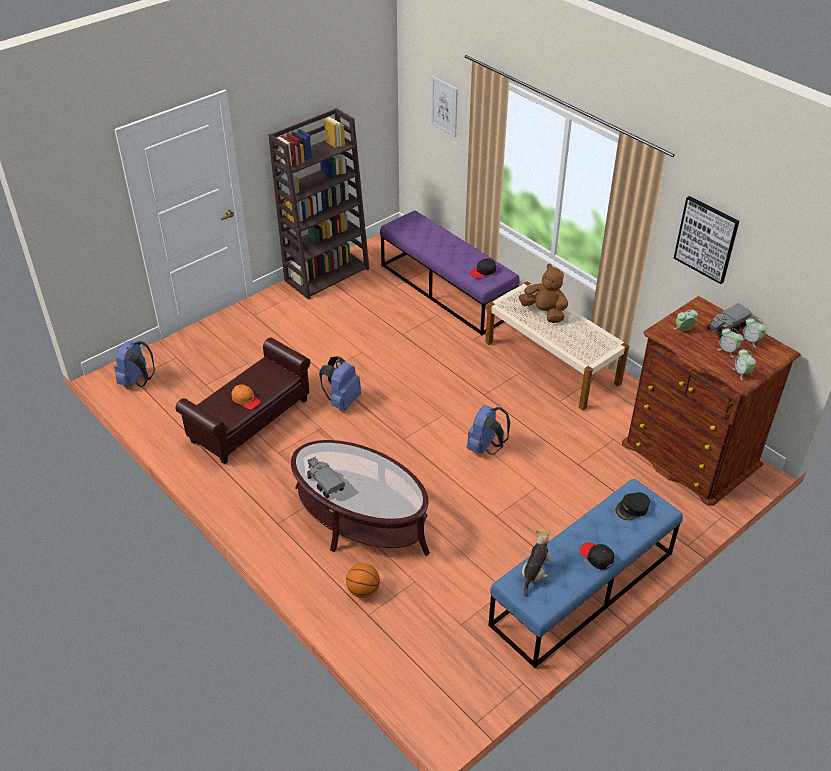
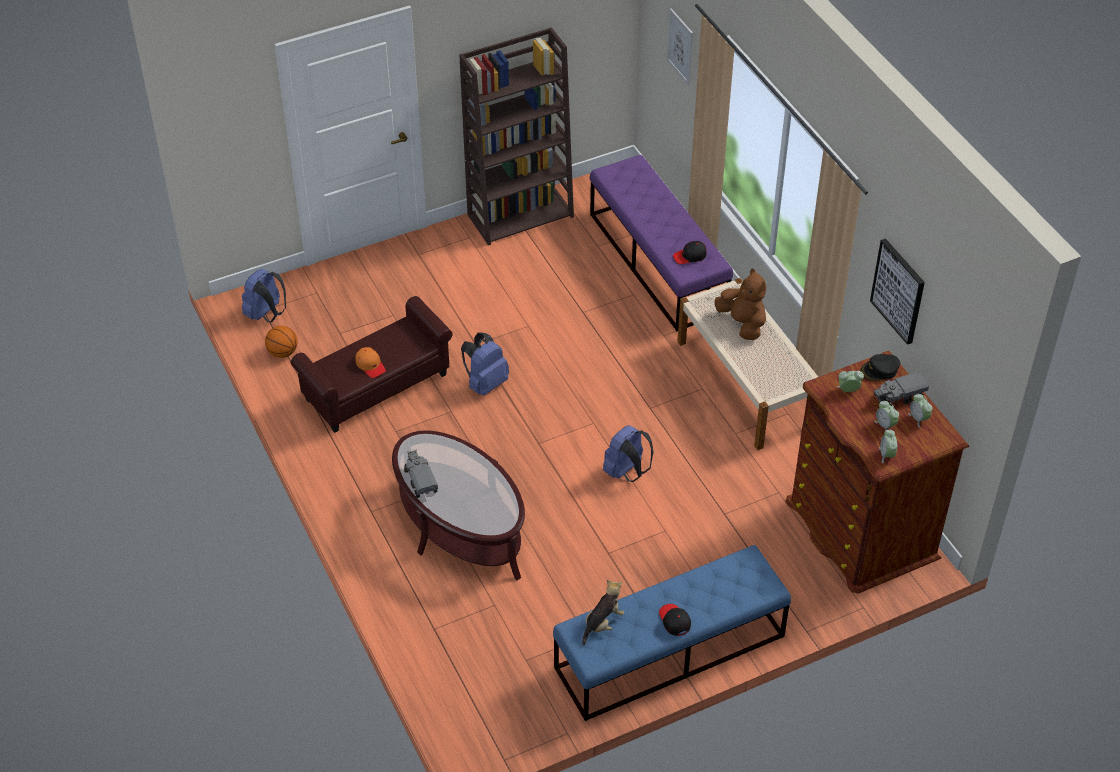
camera: 15 degrees right, 5 degrees up
(363, 590) = (437, 602): basketball -> basketball (283, 352)
(632, 508) = (736, 578): black cap -> black cap (880, 370)

